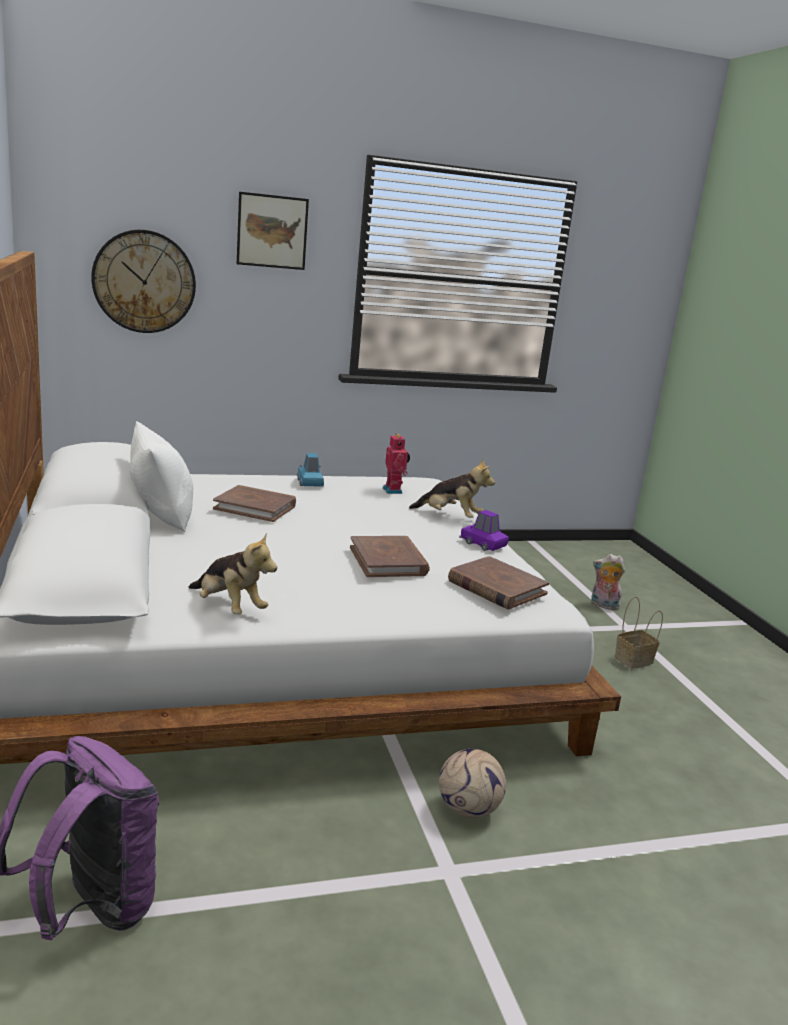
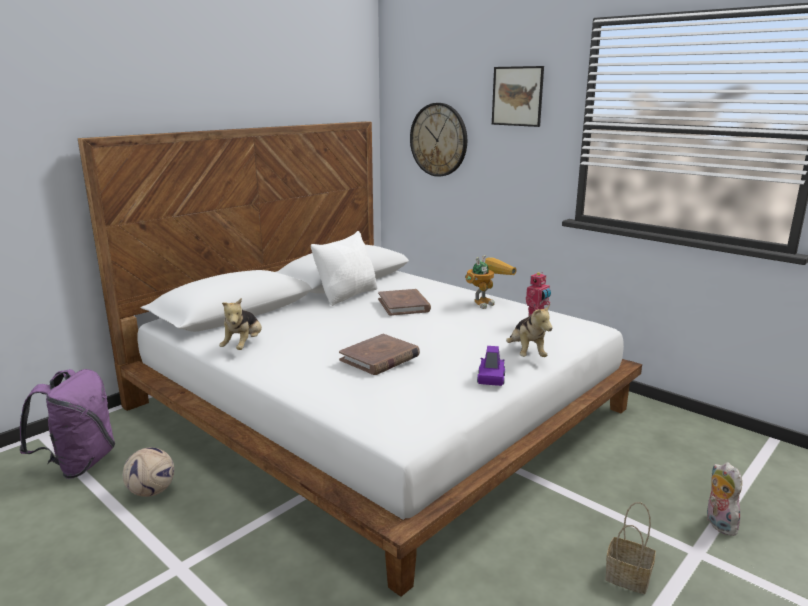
camera: 60 degrees right, 0 degrees up
(310, 482) = (485, 302): blue toy car -> toy robot
(469, 809) = (257, 553): football -> football (152, 492)
(496, 587) = (395, 402): brown book -> none

